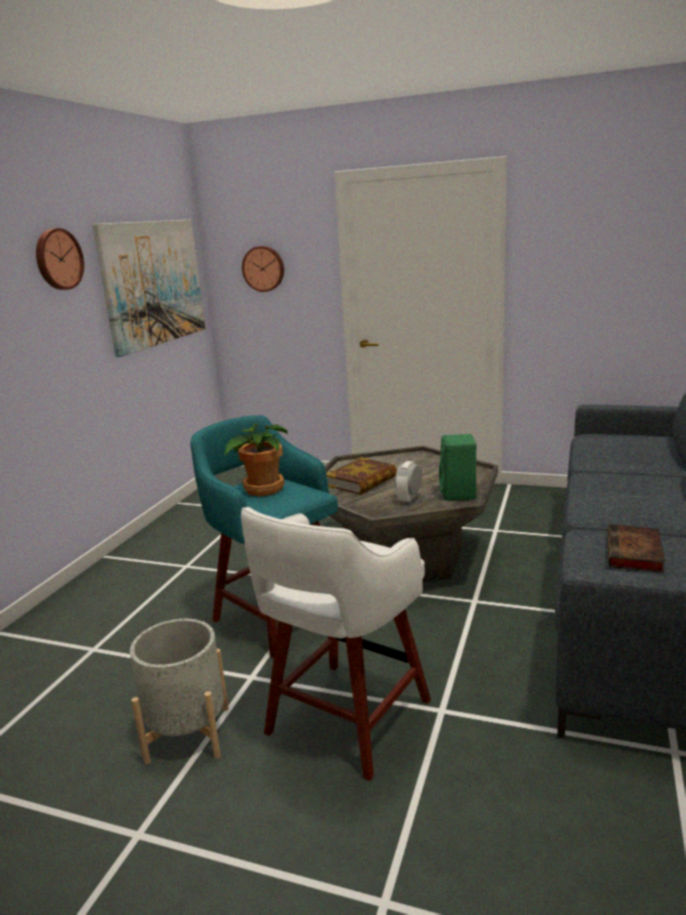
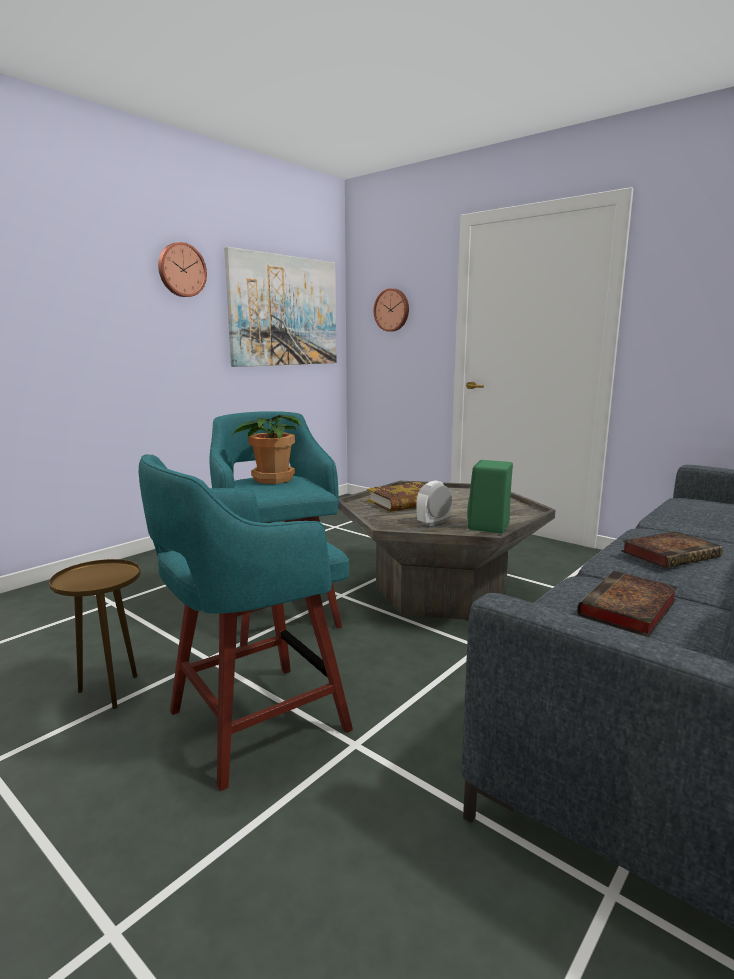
camera: 20 degrees right, 5 degrees down
(188, 734) = (110, 691): grey planter -> brown side table
(345, 720) = (252, 723): white stool -> turquoise stool
(623, 497) = (670, 554): none -> book

